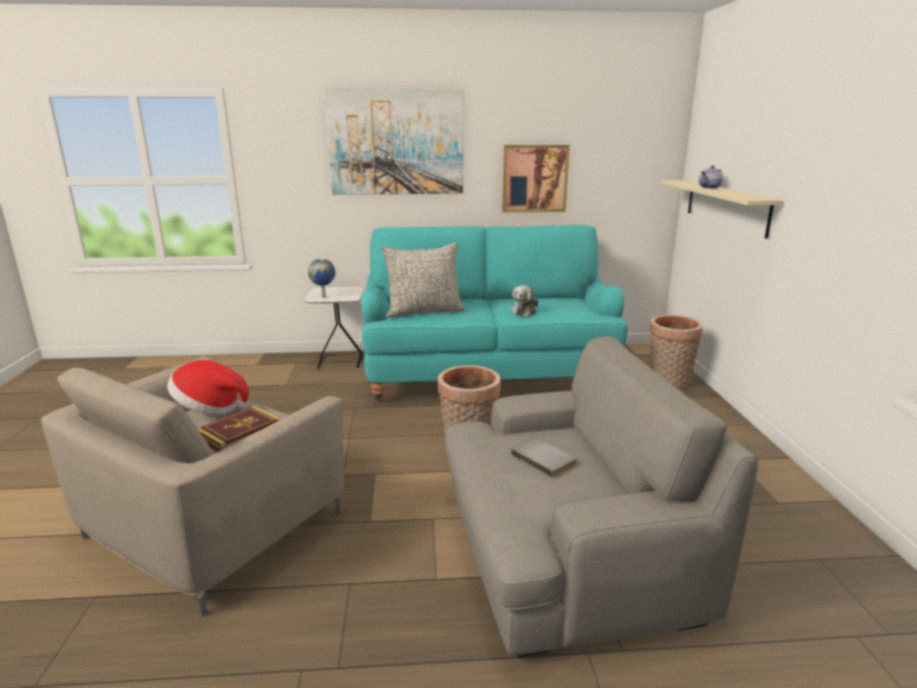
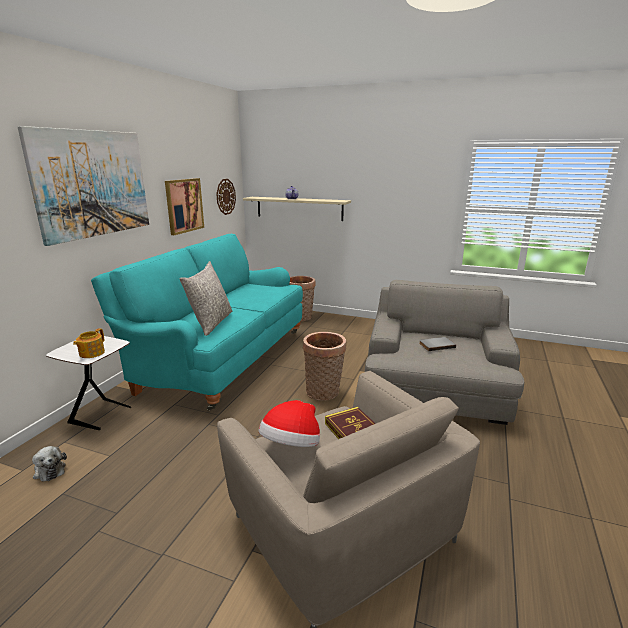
camera: 65 degrees left, 0 degrees up
(324, 297) = (91, 353): globe -> teapot
(524, 311) = (255, 298): plush toy -> plush toy (49, 470)
(631, 175) = (225, 196): none -> wall clock

